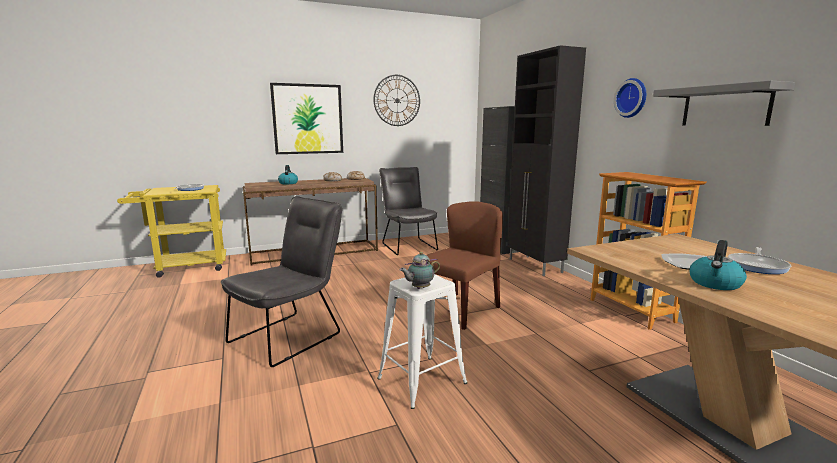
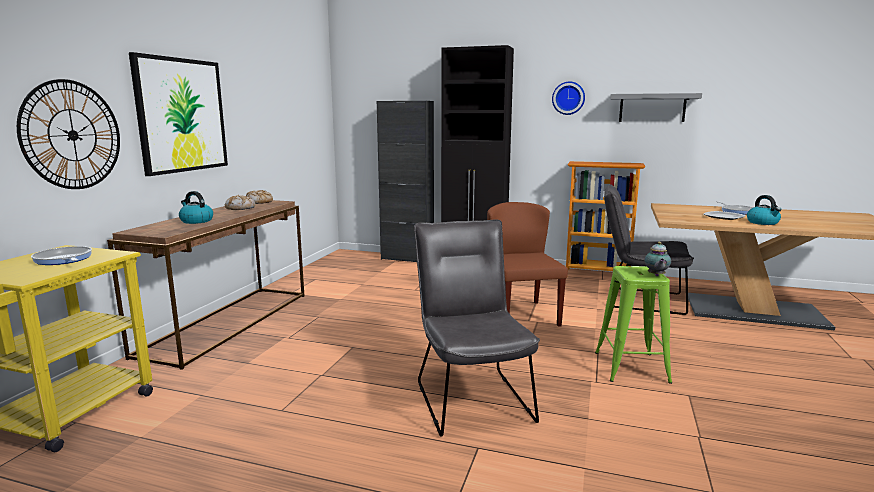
camera: 50 degrees left, 0 degrees up
(397, 100) = (270, 88): wall clock -> wall clock (72, 135)
(407, 246) = (321, 281): grey chair -> grey chair (638, 300)
(421, 381) = (631, 367): white stool -> green stool

